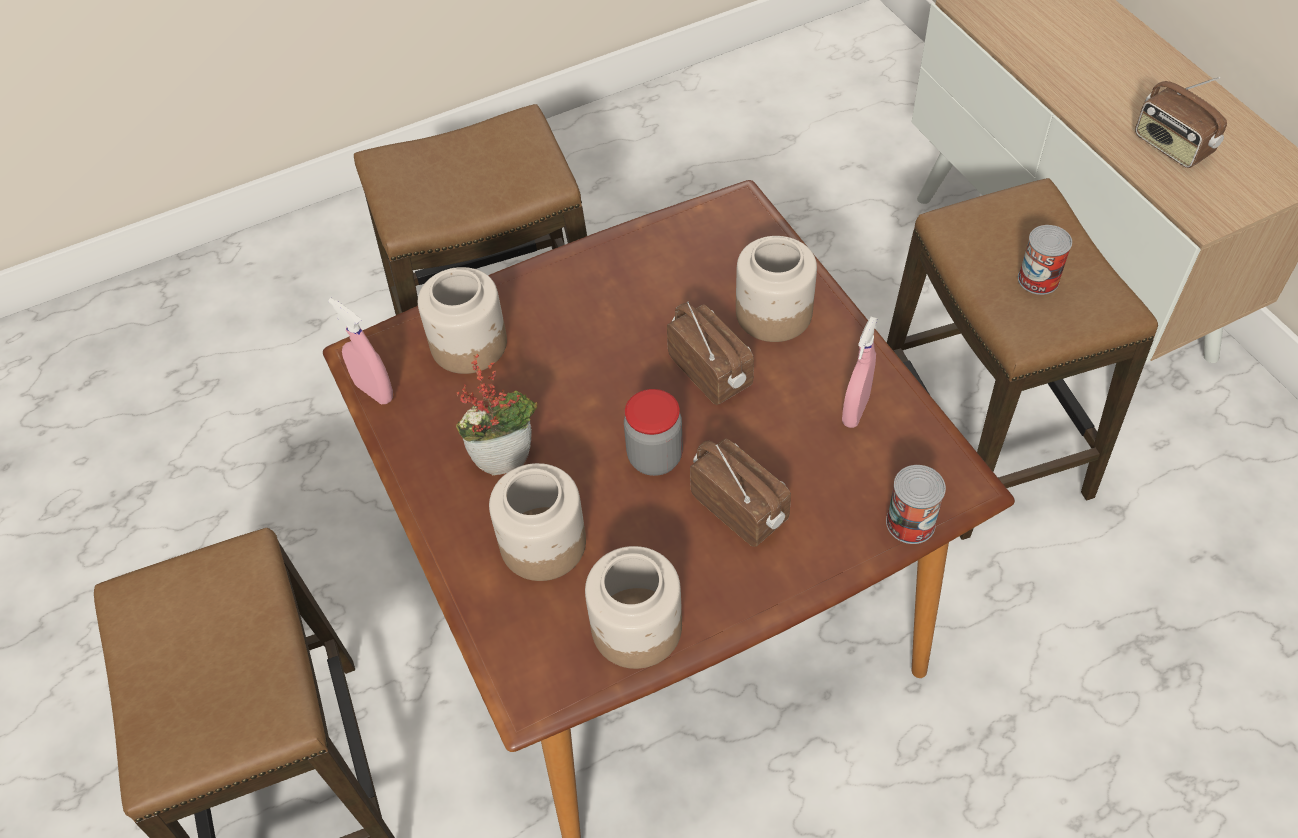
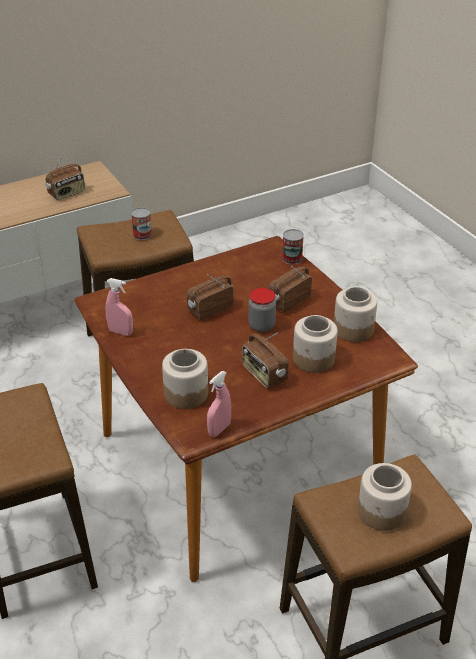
camera: 95 degrees left, 15 degrees down
(506, 457) = (263, 374): potted plant -> radio
(772, 313) = (173, 291): jar -> jar (382, 512)
(855, 410) = (234, 269): pink spray bottle -> pink spray bottle (120, 332)

